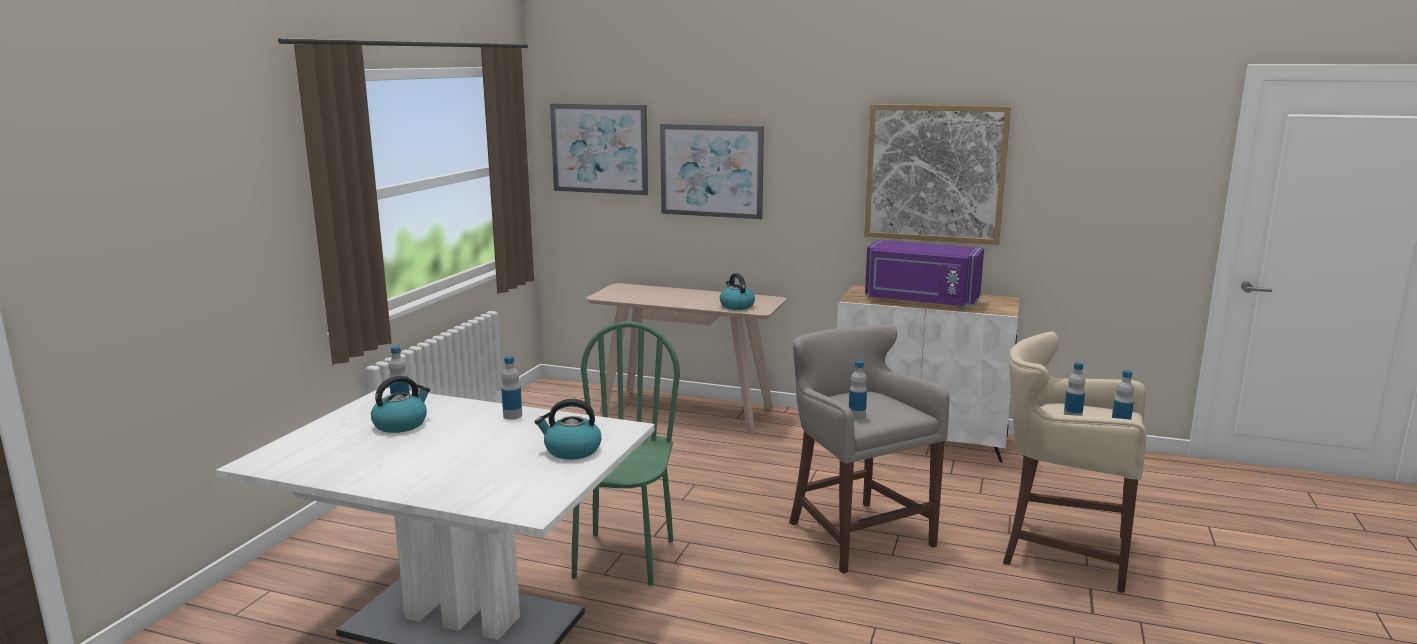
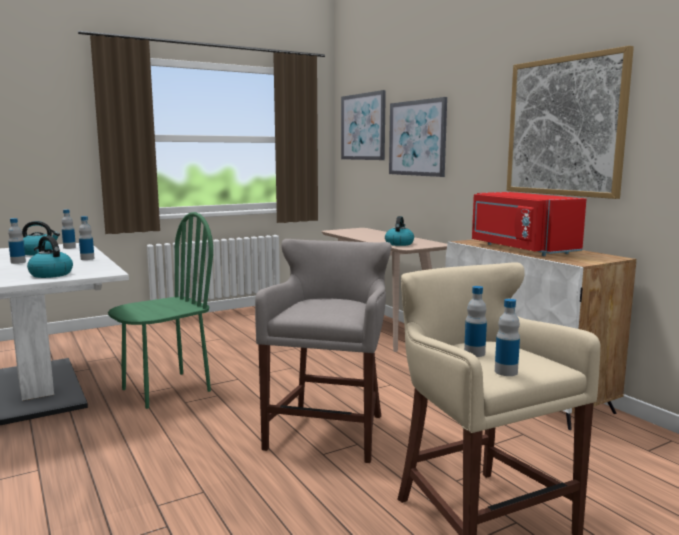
camera: 40 degrees right, 5 degrees down
(857, 416) = (298, 309): bottle -> bottle (18, 262)
(920, 301) = (520, 249): purple microwave -> red microwave

